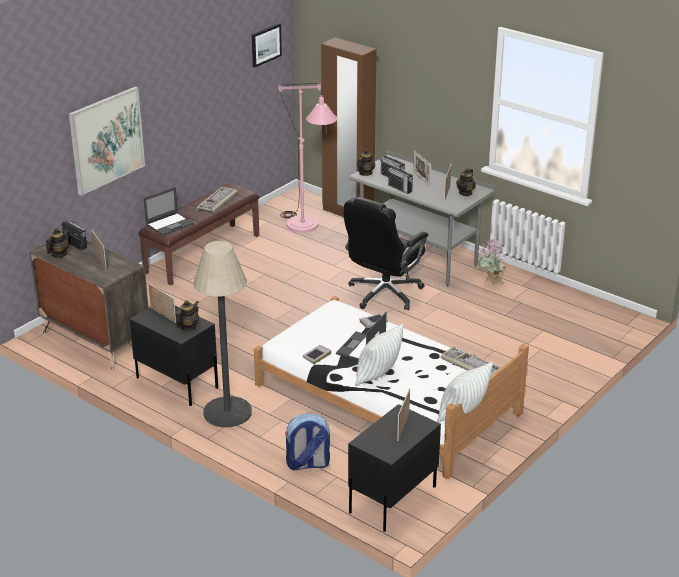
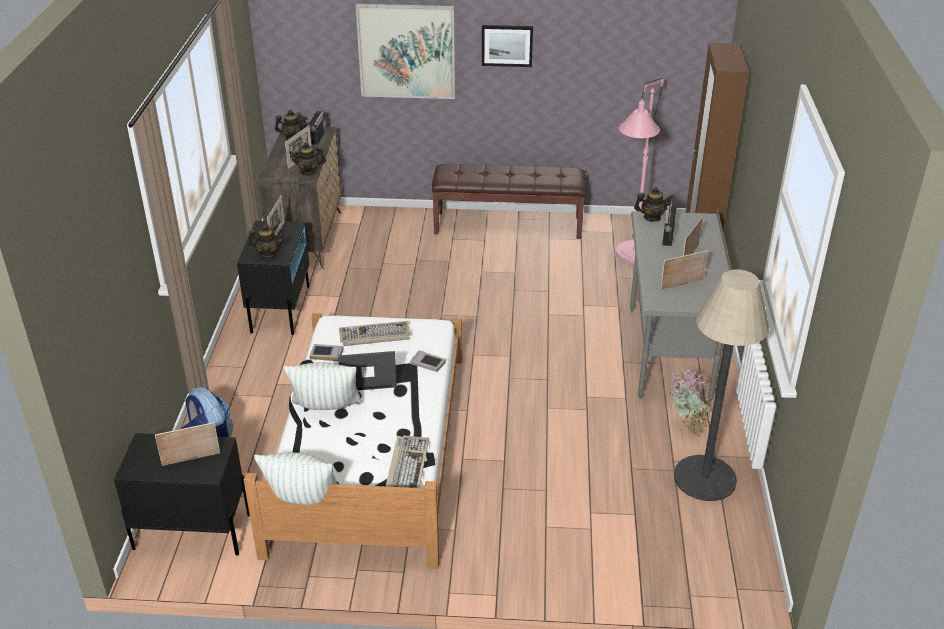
camera: 55 degrees right, 5 degrees up
(170, 224) = (460, 172): laptop -> none
(218, 201) = (535, 176): keyboard -> keyboard (374, 336)
(227, 412) = (258, 358): floor lamp -> floor lamp (704, 478)
(265, 45) = (678, 26): picture -> picture (507, 45)
(384, 294) = (569, 360): black office chair -> none
(400, 188) = (649, 251): radio -> none
(465, 193) = (701, 296): teapot -> teapot (308, 171)

